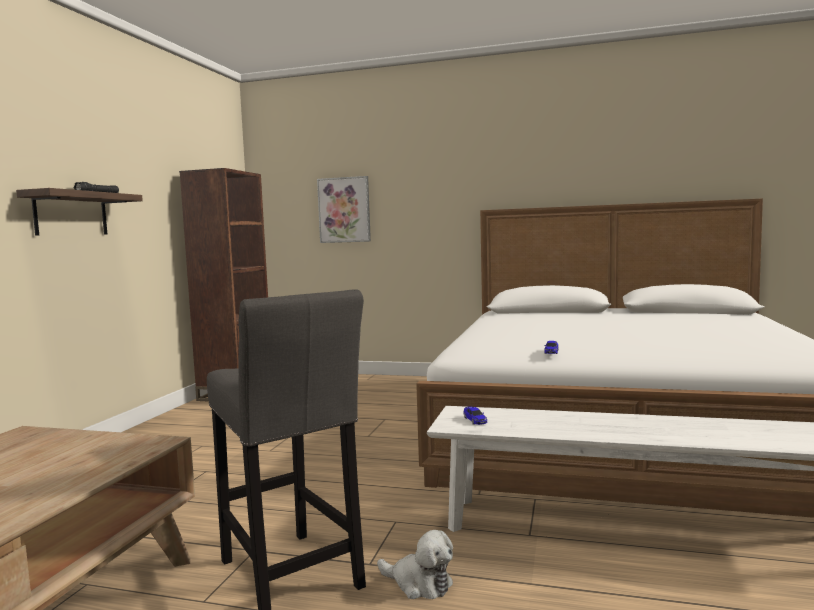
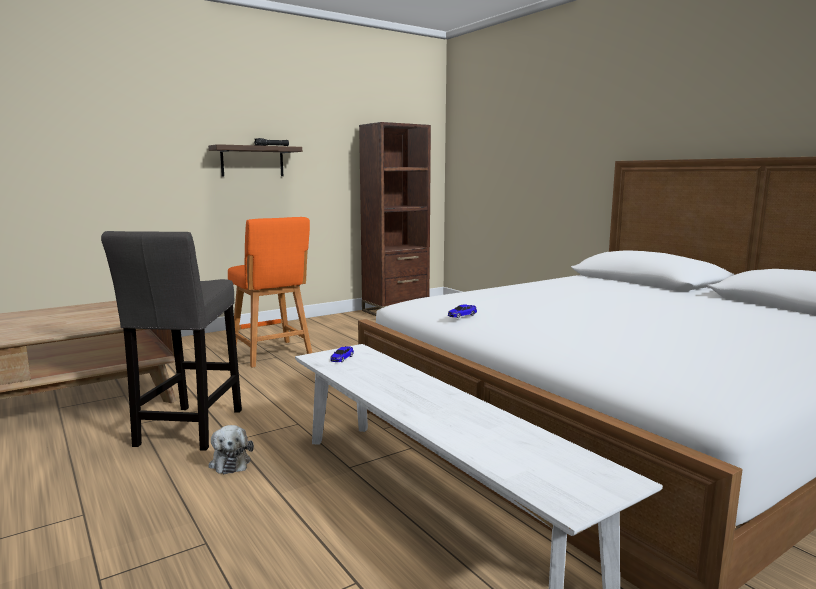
camera: 40 degrees right, 5 degrees up
(195, 470) = (272, 354): none -> orange stool
(344, 210) = (508, 157): picture -> none

